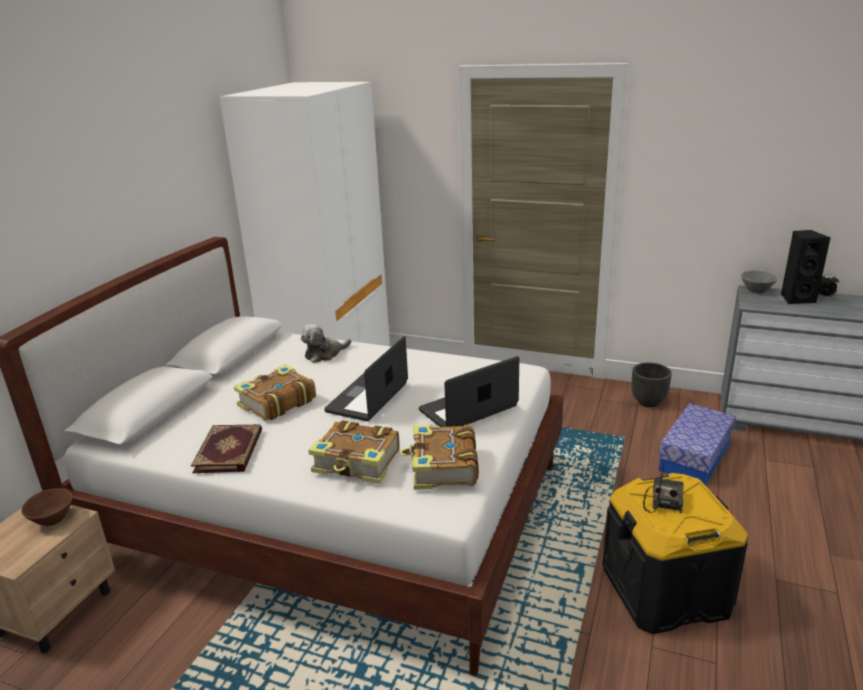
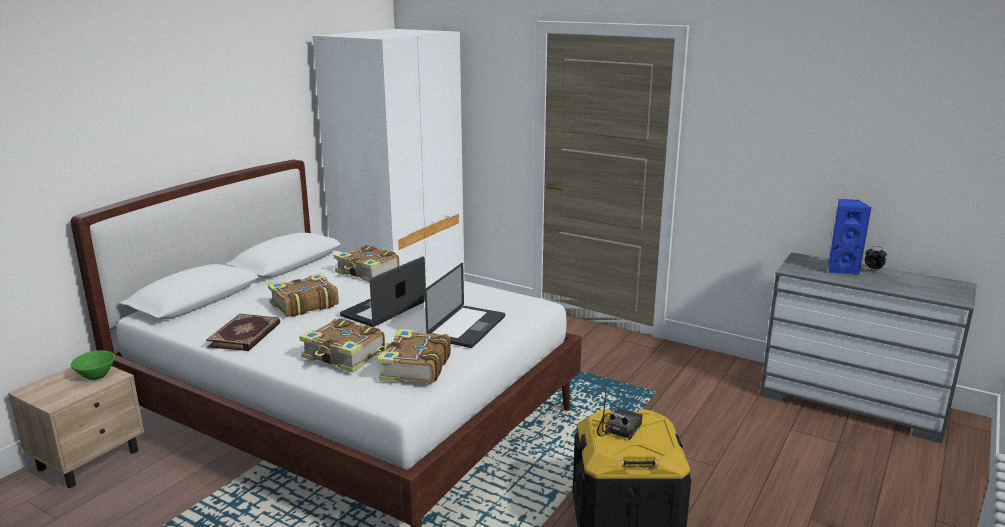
camera: 10 degrees right, 5 degrees down
(51, 520) = (95, 376): brown bowl -> green bowl
(325, 354) = (367, 272): plush toy -> book
(468, 409) = (467, 328): laptop -> laptop turned 135 degrees clockwise
(649, 402) = (698, 364): black planter -> none
(695, 457) = (718, 418): storage box -> none
(755, 291) = (804, 258): grey bowl -> none
(796, 299) = (841, 269): black speaker -> blue speaker

